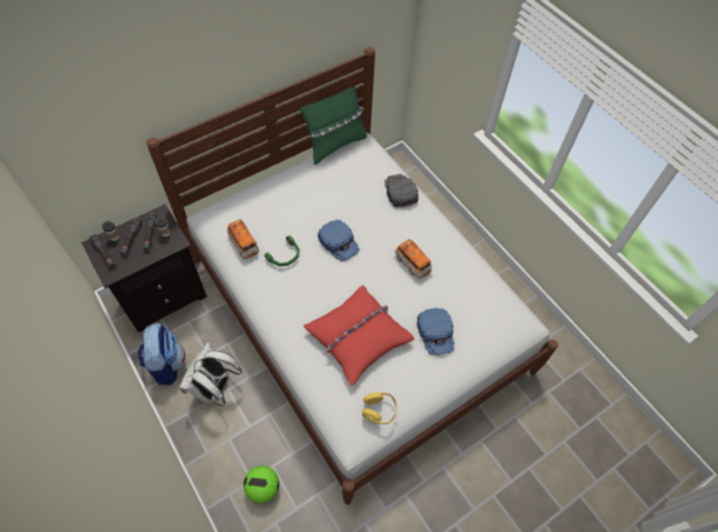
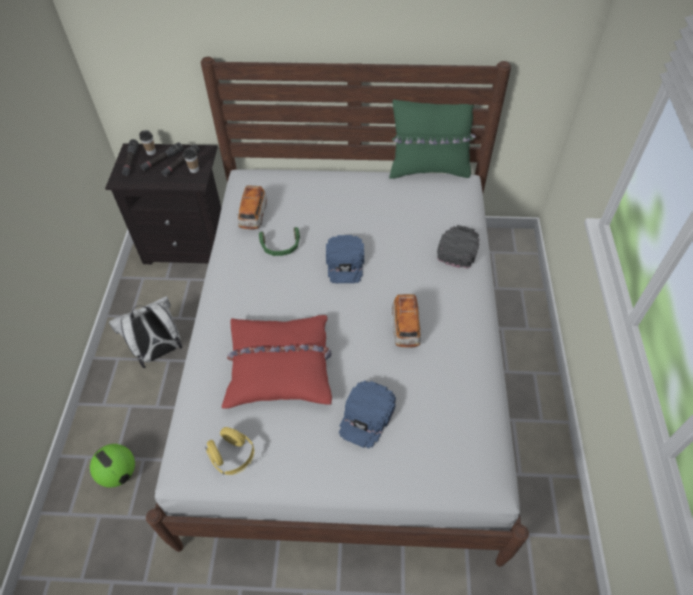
camera: 40 degrees right, 5 degrees down
(166, 364) = (140, 304): backpack -> none

